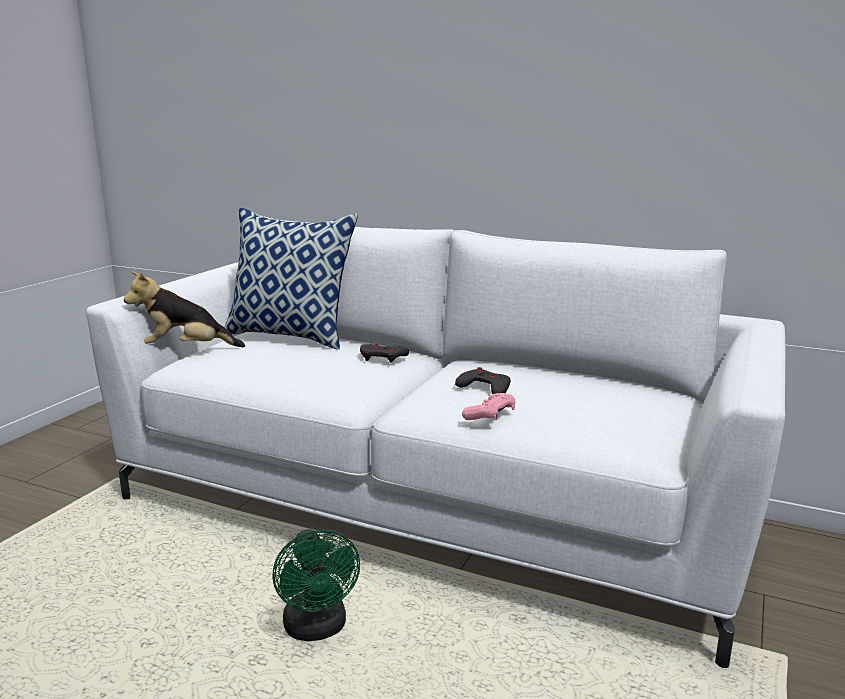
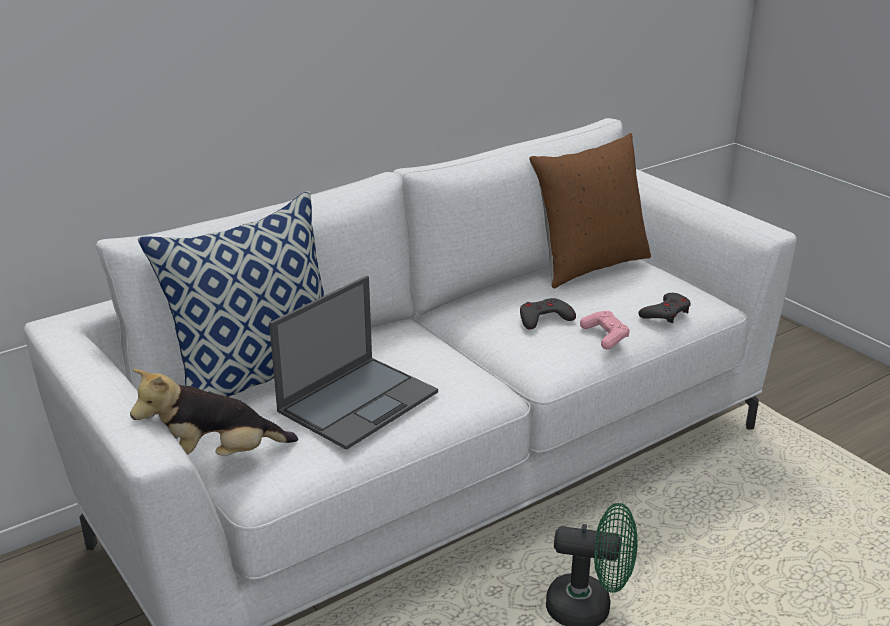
camera: 60 degrees left, 10 degrees up
(186, 349) = (216, 459): plush toy -> plush toy turned 45 degrees clockwise
(285, 363) = (359, 401): none -> laptop
(382, 357) = (403, 342): grey game controller -> grey game controller (666, 313)
(619, 385) = (588, 265): none -> brown pillow

